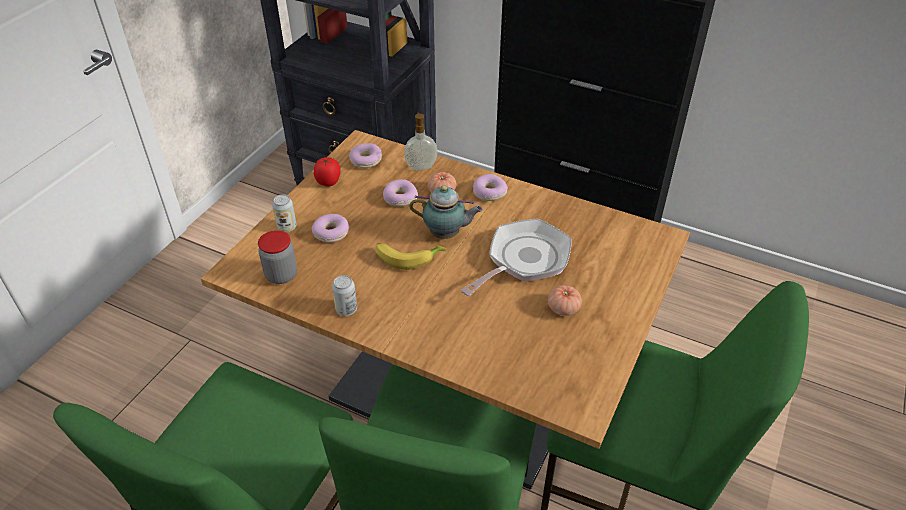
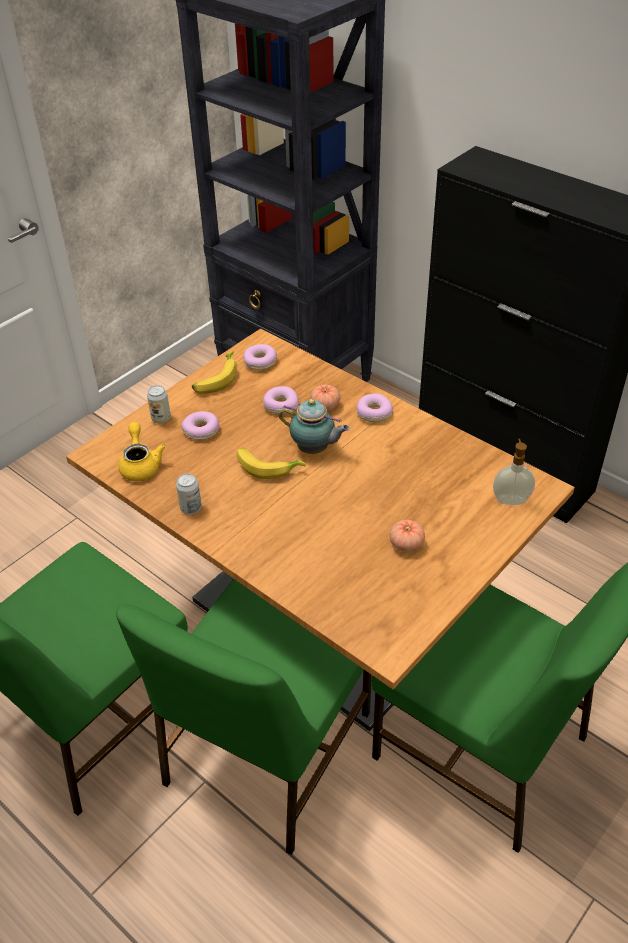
camera: 15 degrees right, 0 degrees up
(281, 275) = (141, 465): jar -> yellow teapot
(328, 182) = (216, 379): tomato -> banana
(421, 166) = (313, 375): soap dispenser -> soap dispenser (510, 499)
(524, 260) = (384, 488): frying pan -> none

